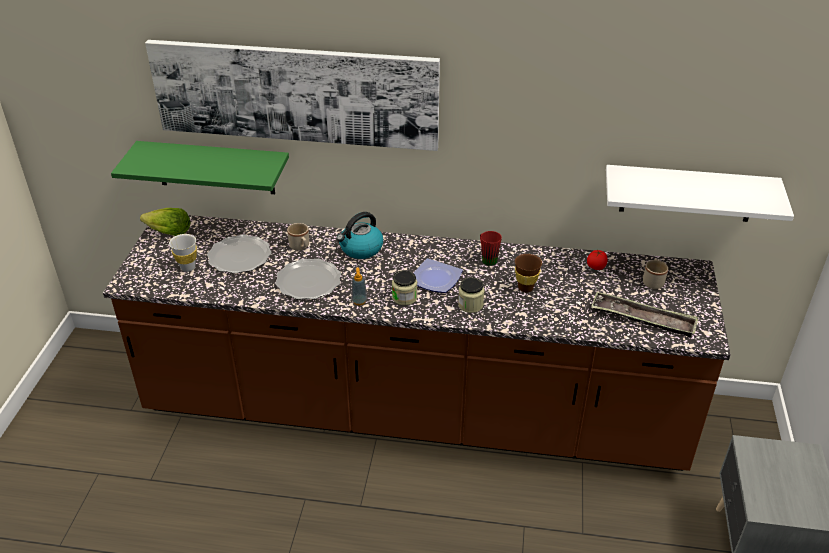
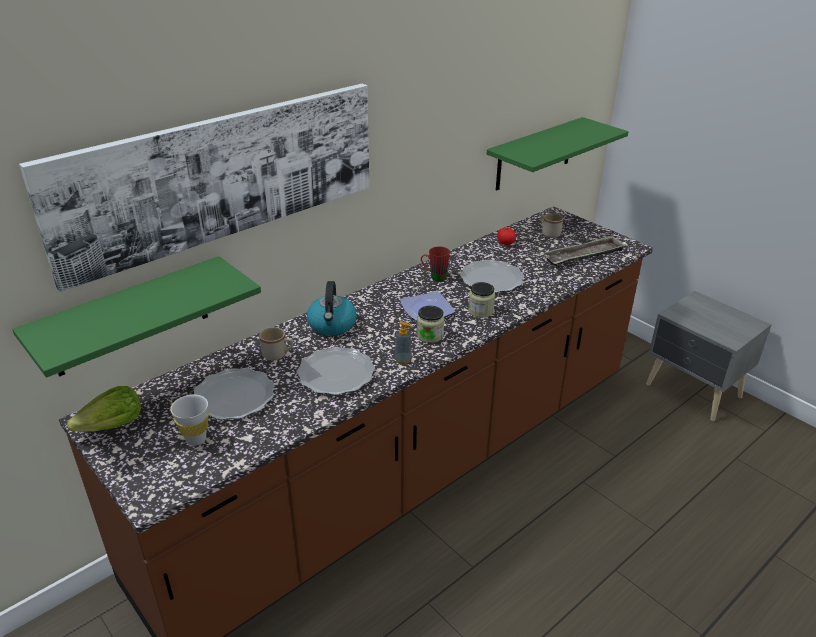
camera: 50 degrees left, 5 degrees down
(525, 288) = (492, 279): brown cup -> plate
(687, 193) = (534, 154): white shelf -> green shelf

